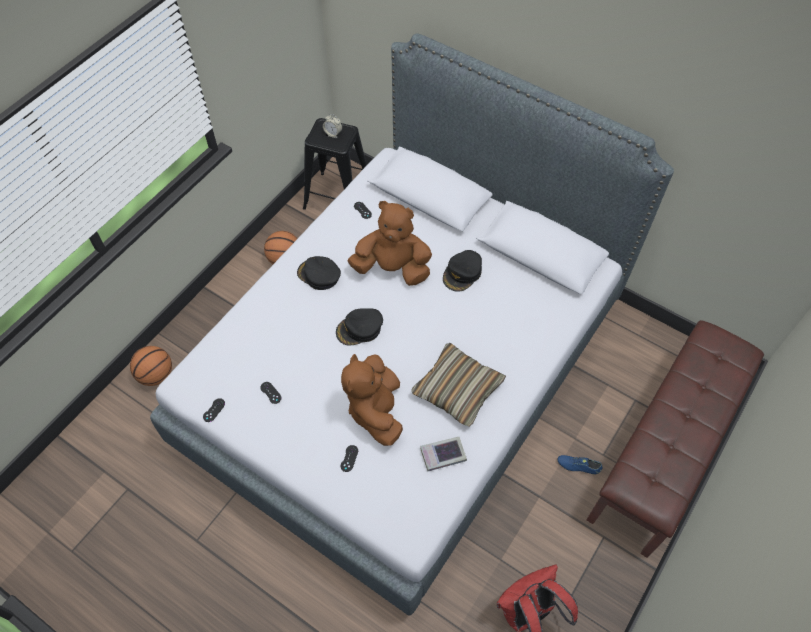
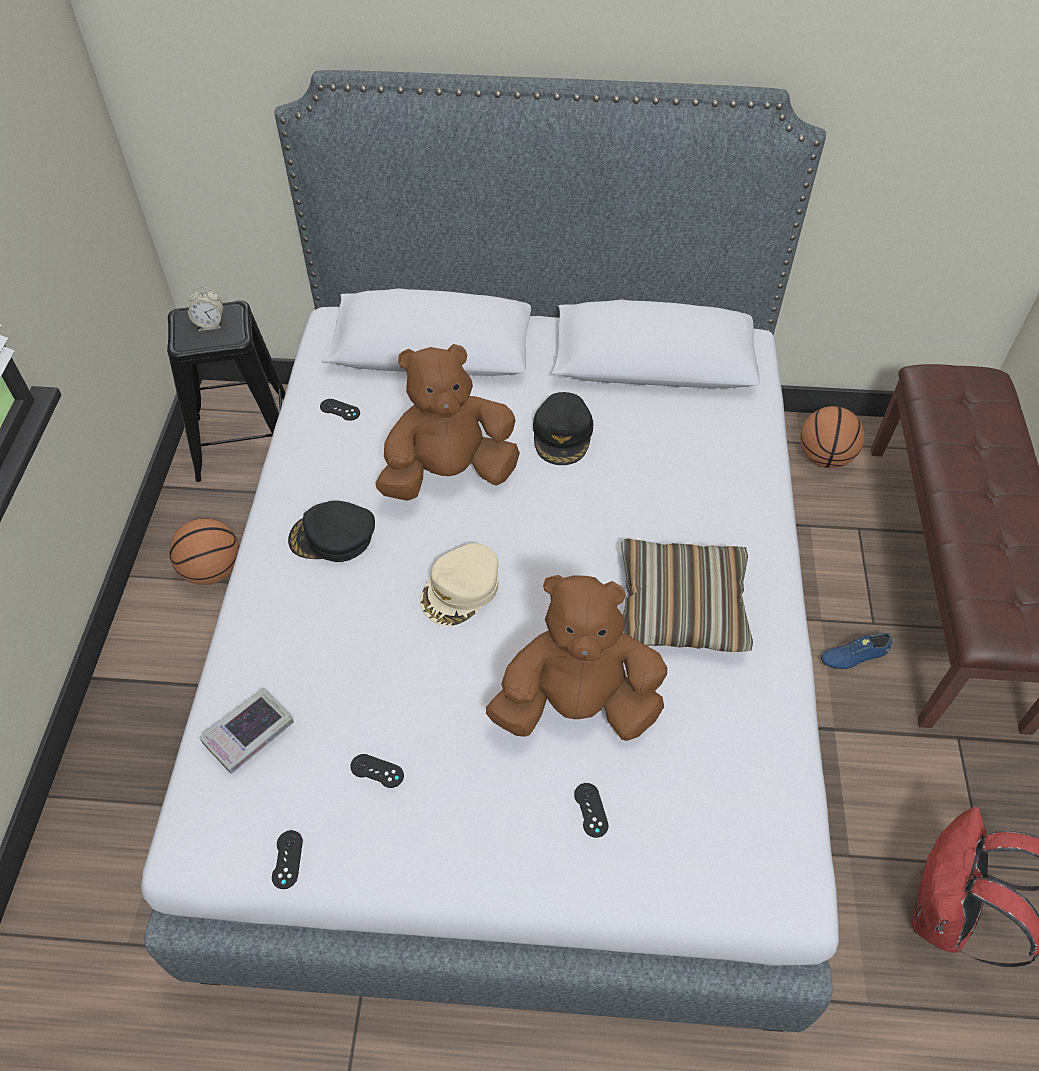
camera: 30 degrees left, 5 degrees down
(156, 375) = (84, 871): basketball -> basketball (824, 457)
(359, 329) = (461, 590): black cap -> beige cap
(376, 410) = (577, 705): brown plush toy -> brown plush toy turned 120 degrees clockwise
(443, 455) = (735, 720): book -> book (249, 734)

